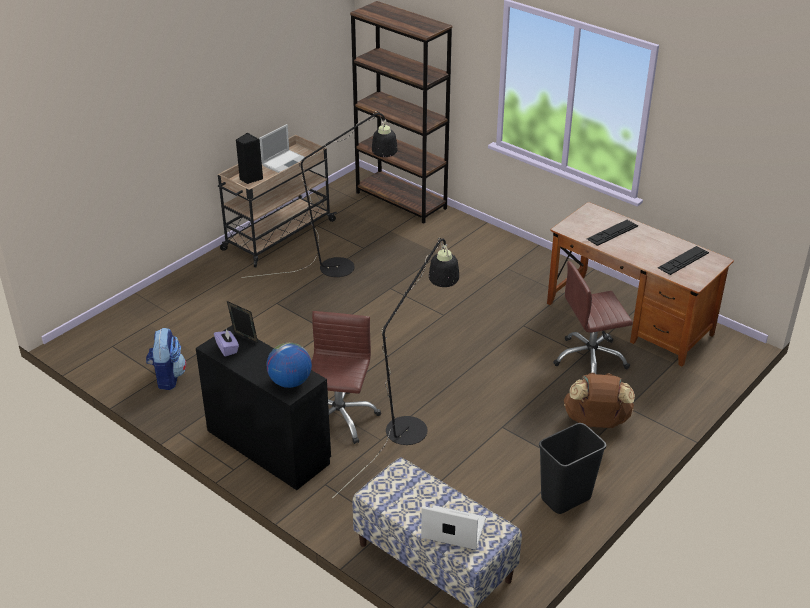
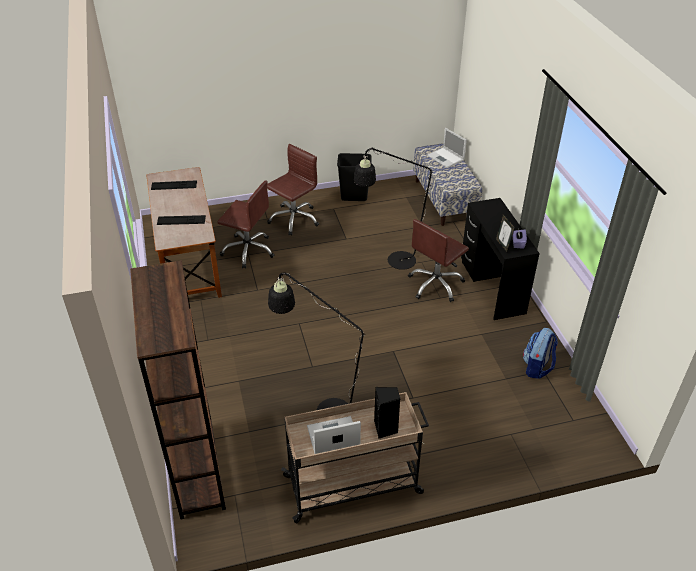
camera: 145 degrees left, 5 degrees up
(290, 382) = (491, 209): globe -> none
(596, 422) = (294, 219): brown backpack -> brown office chair

